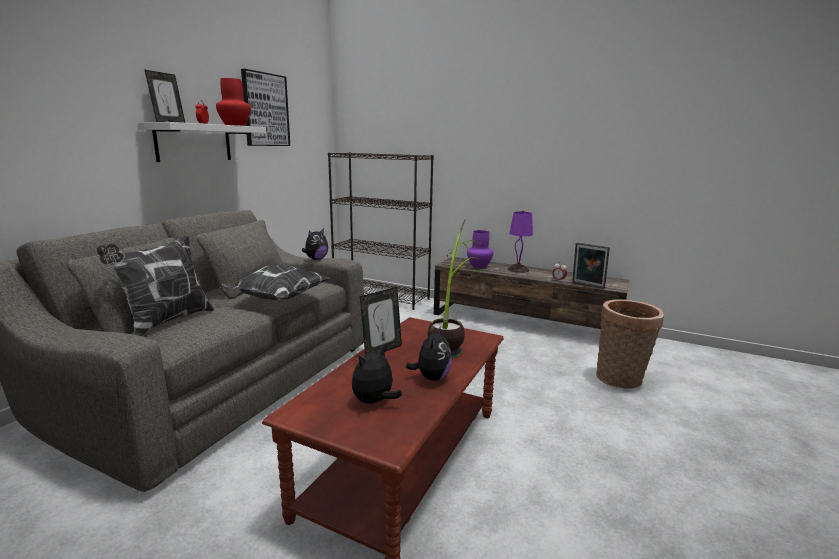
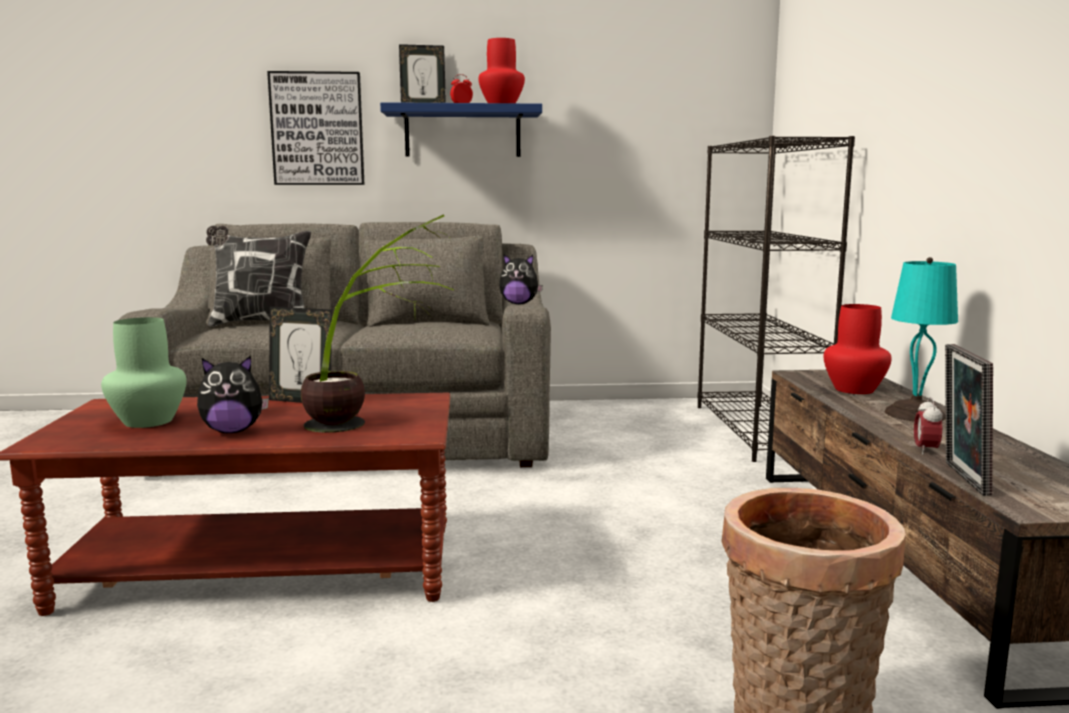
camera: 60 degrees right, 5 degrees down
(194, 143) = (462, 132): white shelf -> blue shelf
(265, 110) = (599, 81): picture -> picture (317, 129)
(277, 299) = (381, 333): pillow -> none
(374, 402) = (147, 421): plush toy -> green vase
(479, 266) = (853, 389): purple vase -> red vase
(518, 269) = (914, 414): purple table lamp -> turquoise table lamp

